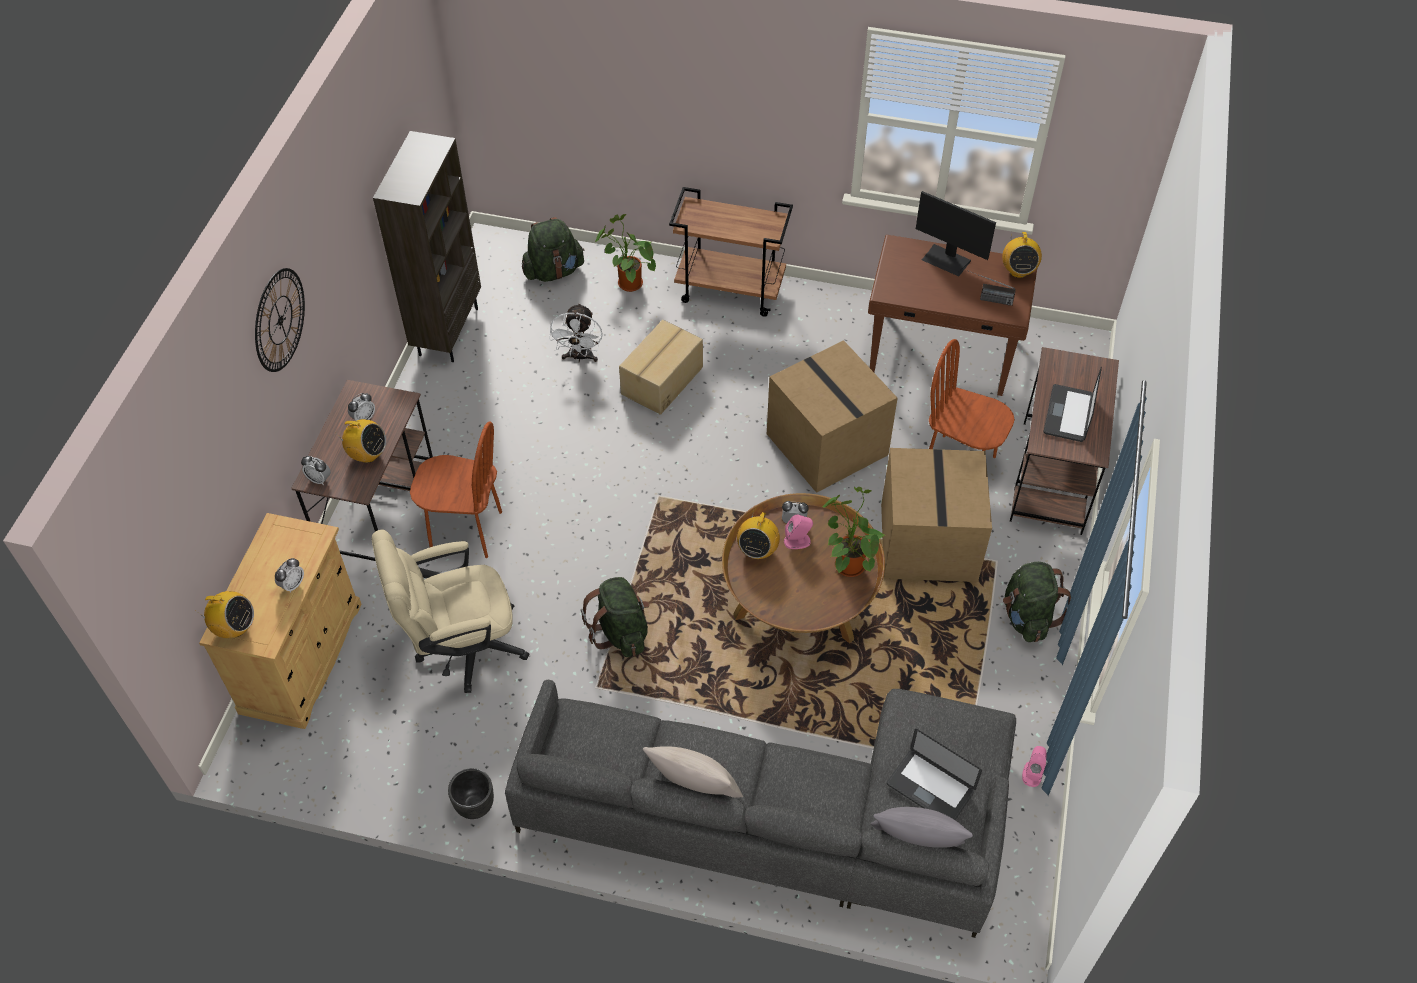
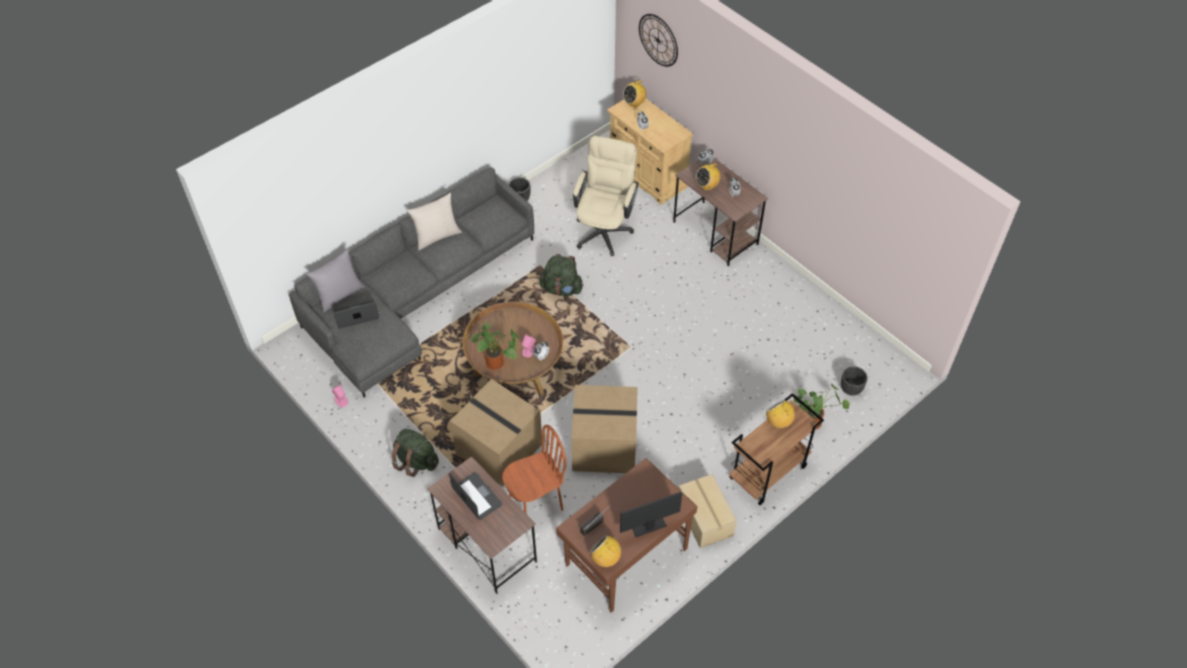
camera: 125 degrees right, 0 degrees up
(280, 320) = (751, 106): wall clock -> wall clock (658, 40)
(448, 331) = (831, 315): brown bookcase -> none
(466, 530) = (674, 260): brown chair -> none
(554, 271) = (851, 389): green backpack -> black planter
(580, 357) = (764, 365): white fan -> none
(661, 380) = (716, 394): cardboard box -> cardboard box (705, 517)
(757, 550) = (538, 331): radio -> radio (778, 422)

